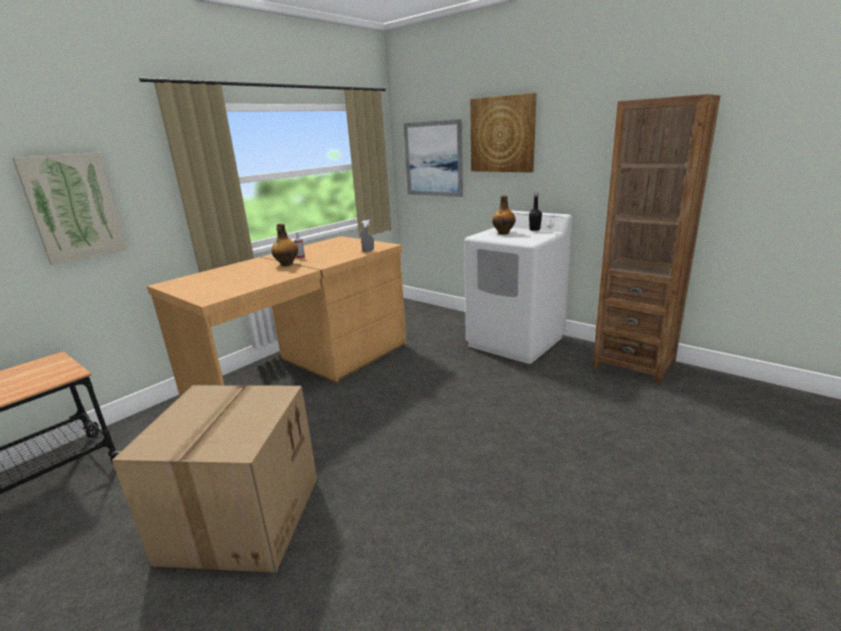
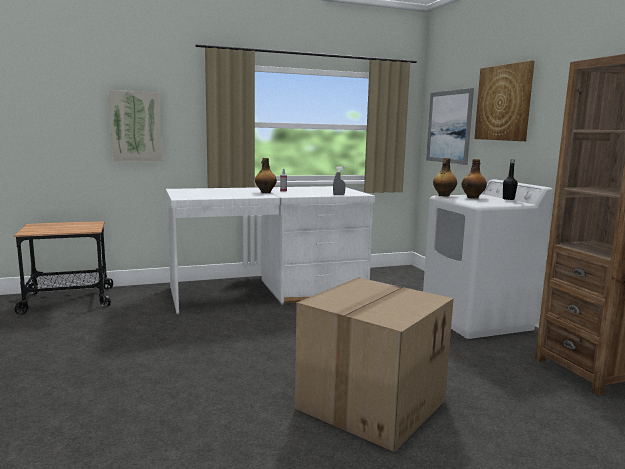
camera: 30 degrees right, 10 degrees down
(241, 516) = (133, 352): cardboard box -> cardboard box (370, 403)
(306, 372) = (268, 292): brown desk -> white desk
(477, 235) = (443, 195): none -> bottle

